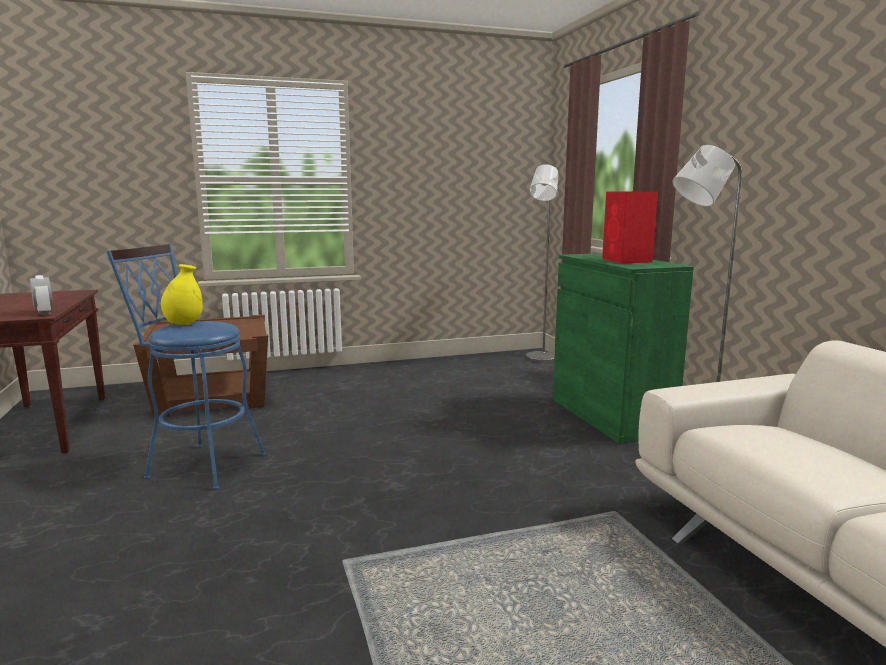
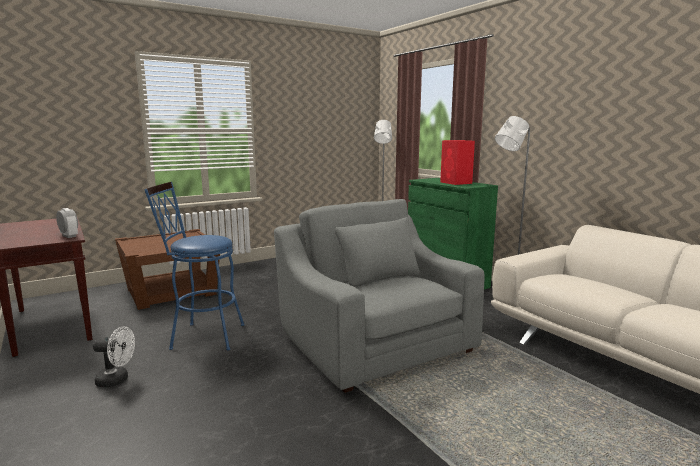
camera: 15 degrees left, 0 degrees up
(47, 514) = (117, 380): none -> white fan
(184, 324) = (192, 238): yellow vase -> none
(429, 505) = (375, 342): none -> grey armchair

